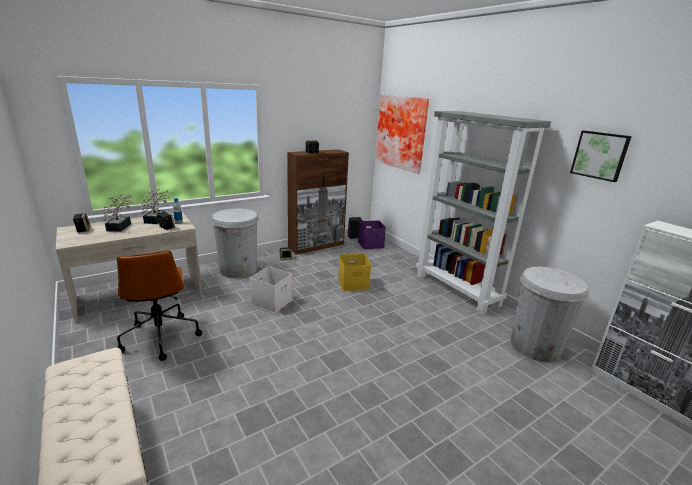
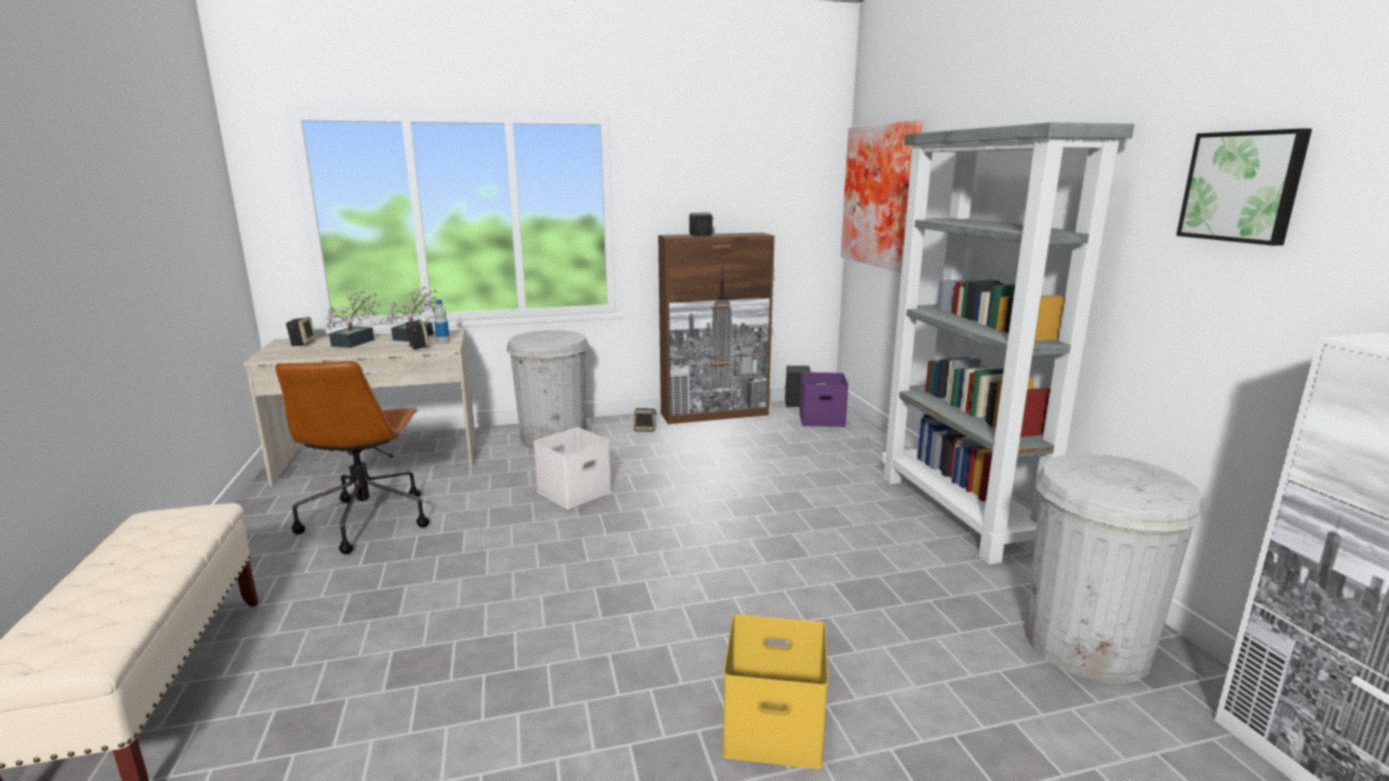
camera: 20 degrees right, 5 degrees down
(352, 284) = (741, 480): yellow storage box -> yellow storage box (771, 728)

